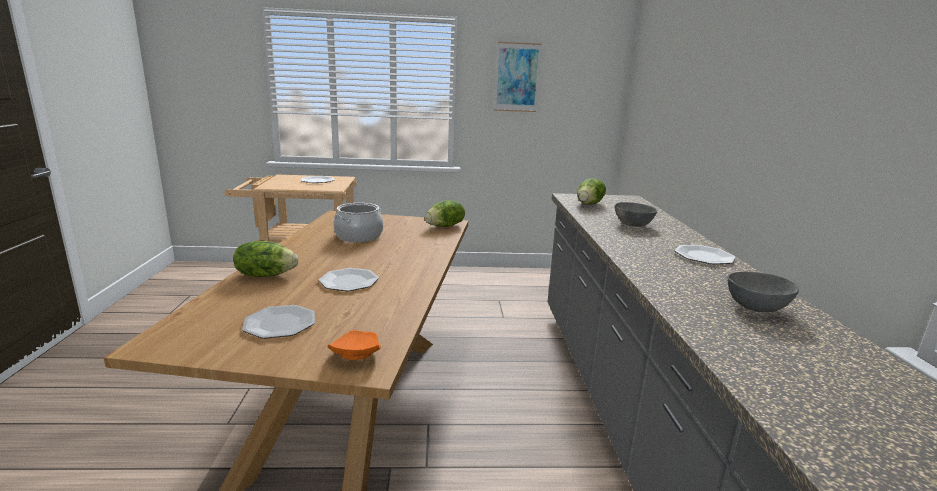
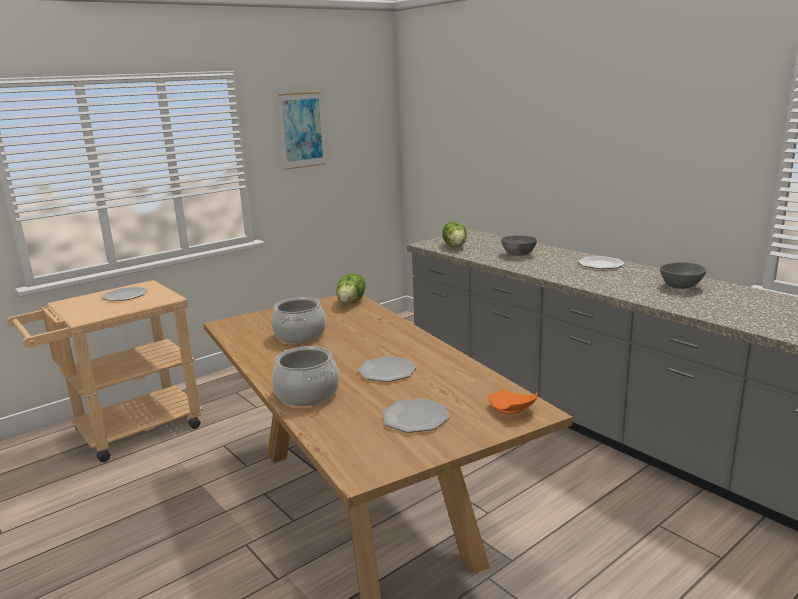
camera: 35 degrees left, 0 degrees up
(265, 275) = (306, 394): lettuce -> cooking pot

